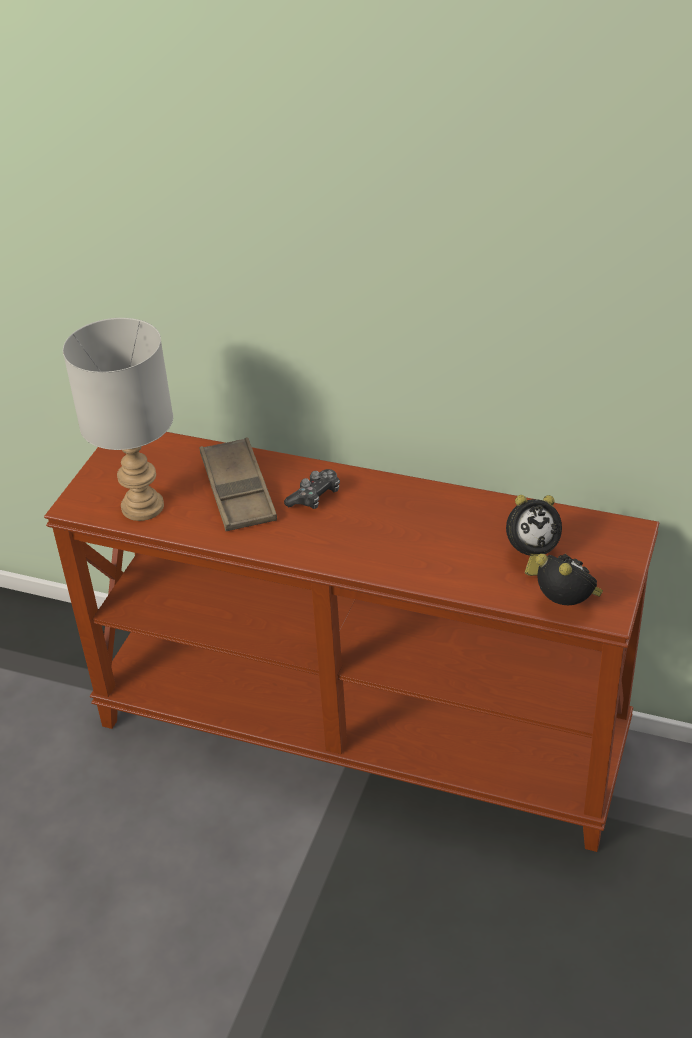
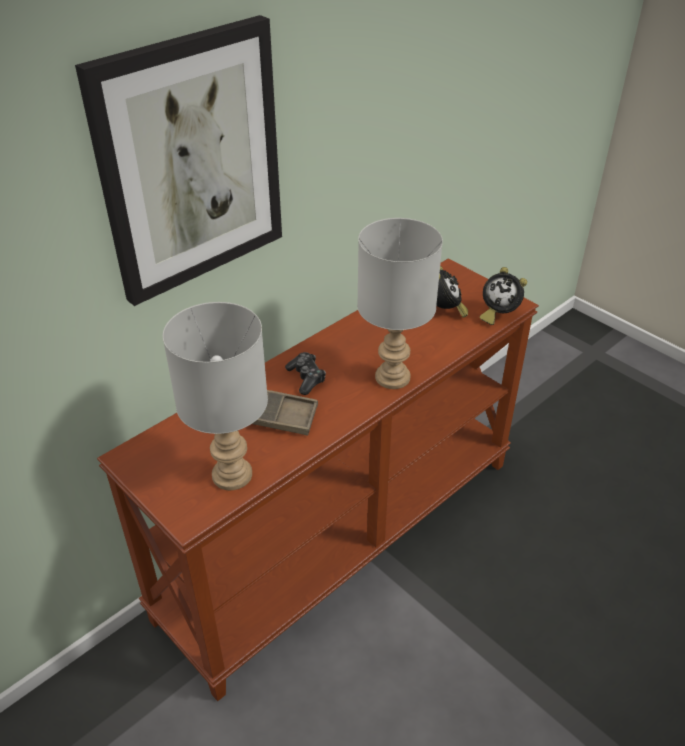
camera: 65 degrees left, 0 degrees up
(247, 199) = (190, 162): none -> picture
(365, 559) = (394, 378): none -> grey table lamp
(567, 605) = (498, 314): alarm clock -> alarm clock turned 135 degrees counterclockwise

